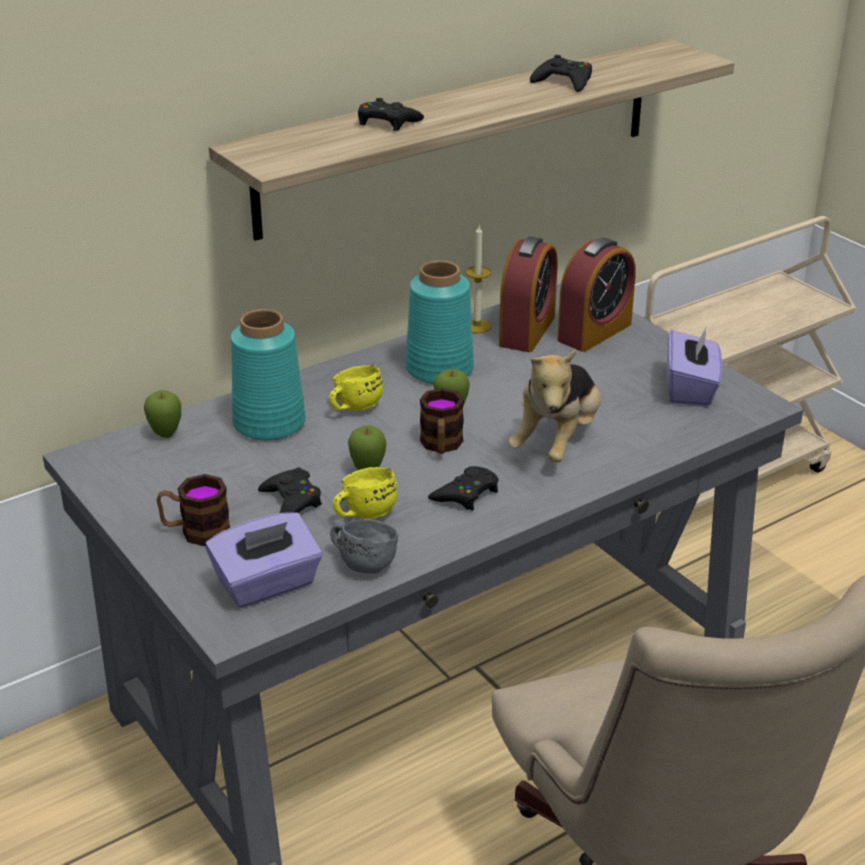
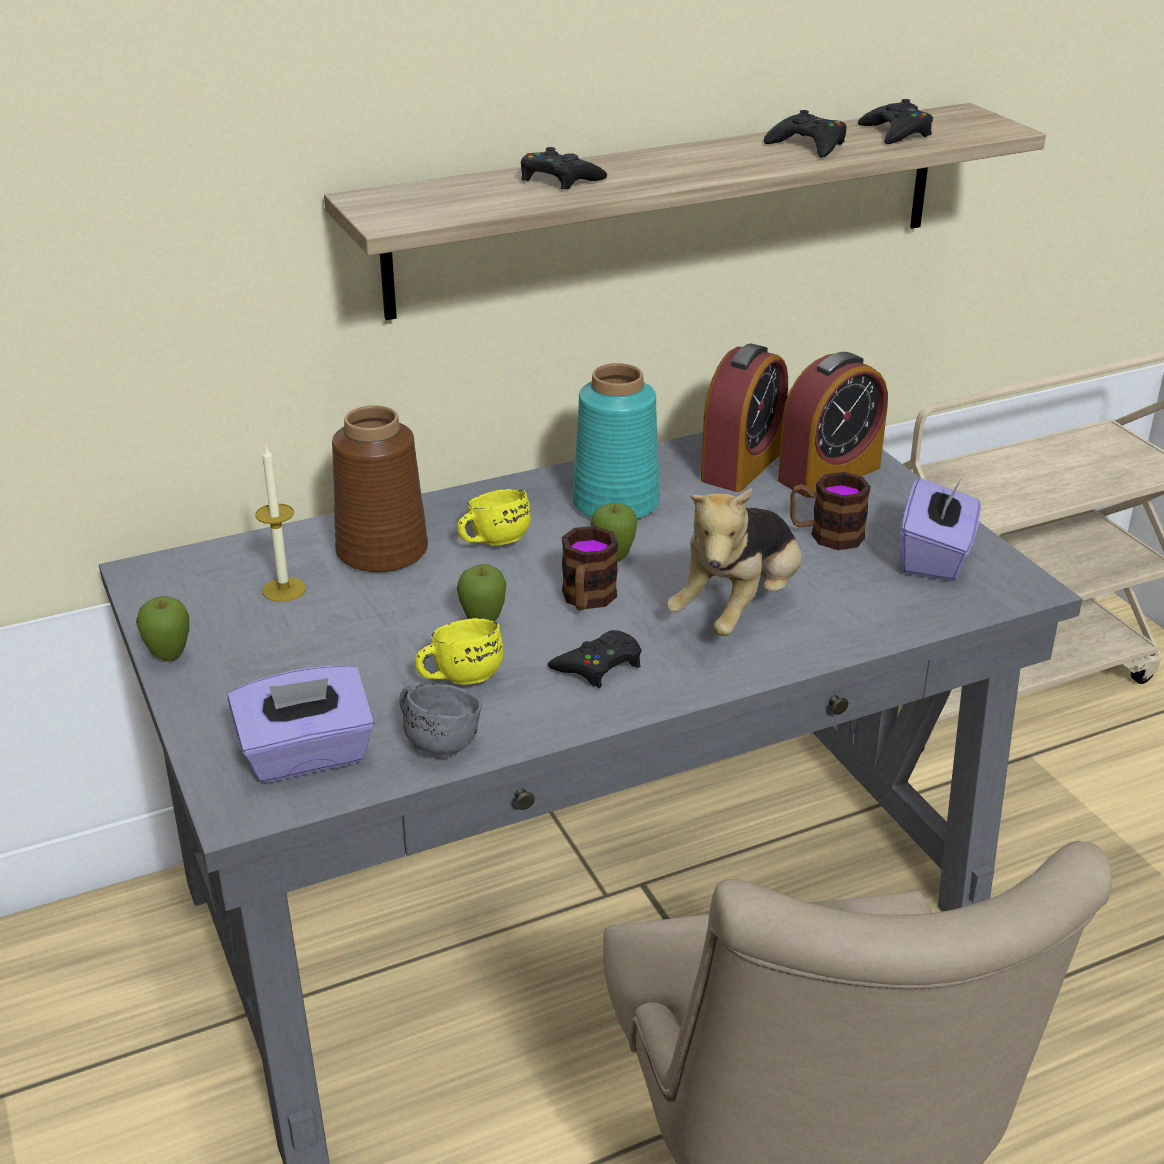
camera: 10 degrees right, 0 degrees up
(166, 435) = (252, 554): apple -> apple (169, 657)
(195, 531) = (244, 678): mug -> mug (825, 535)
(270, 423) = (383, 551): turquoise vase -> brown vase
(291, 501) = (375, 651): black game controller -> black game controller (896, 132)
(477, 326) = (680, 454): candle -> candle (284, 589)

